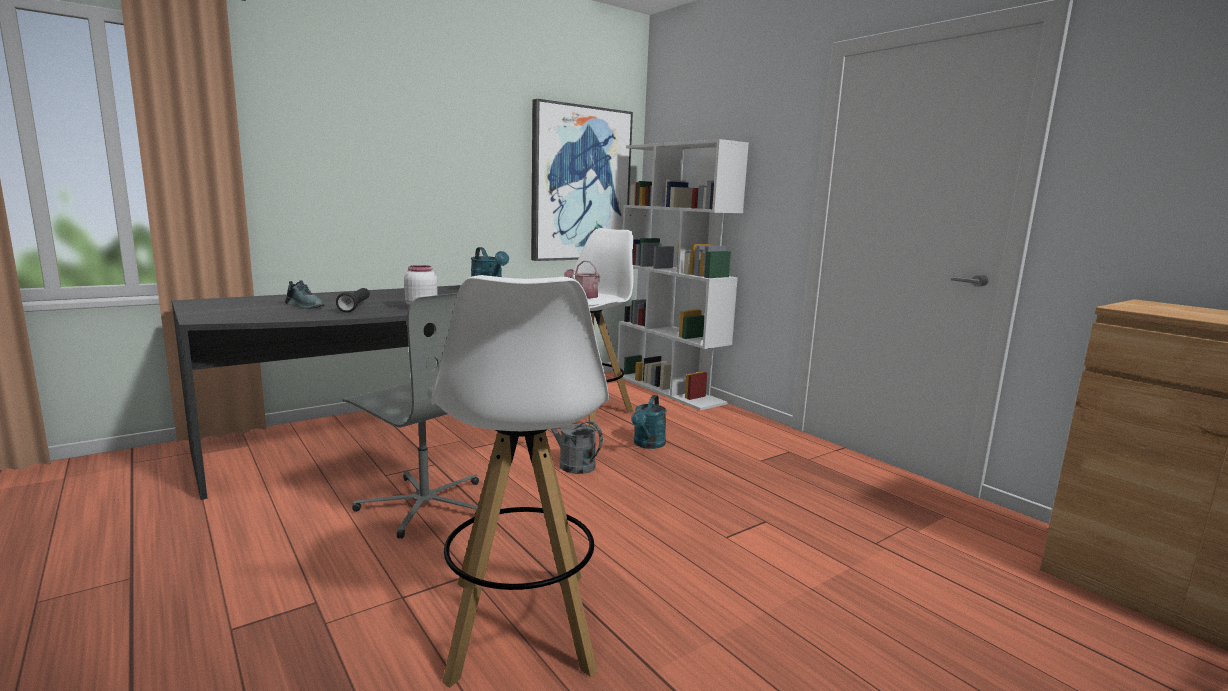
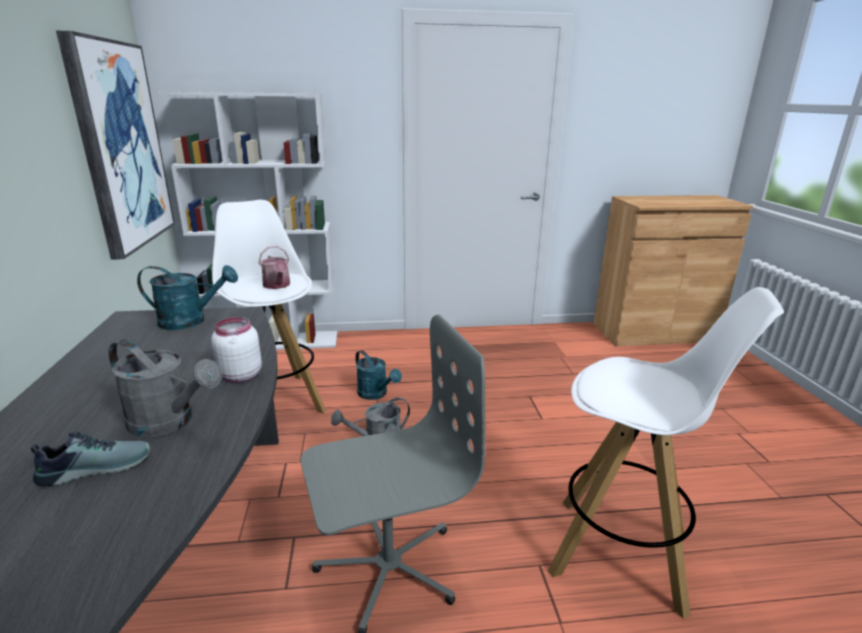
camera: 60 degrees left, 10 degrees up
(355, 307) = (170, 422): black flashlight -> grey watering can

